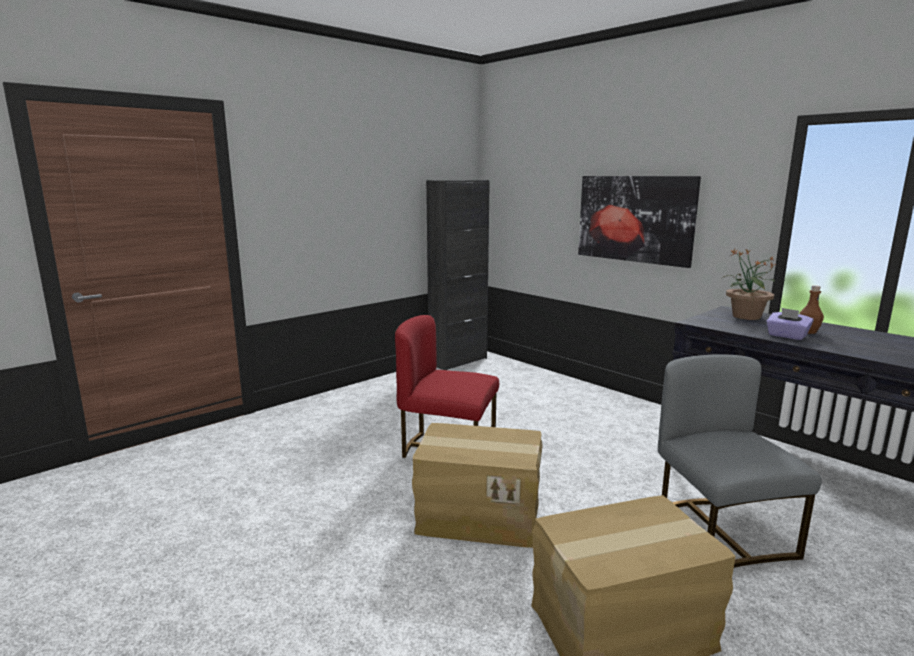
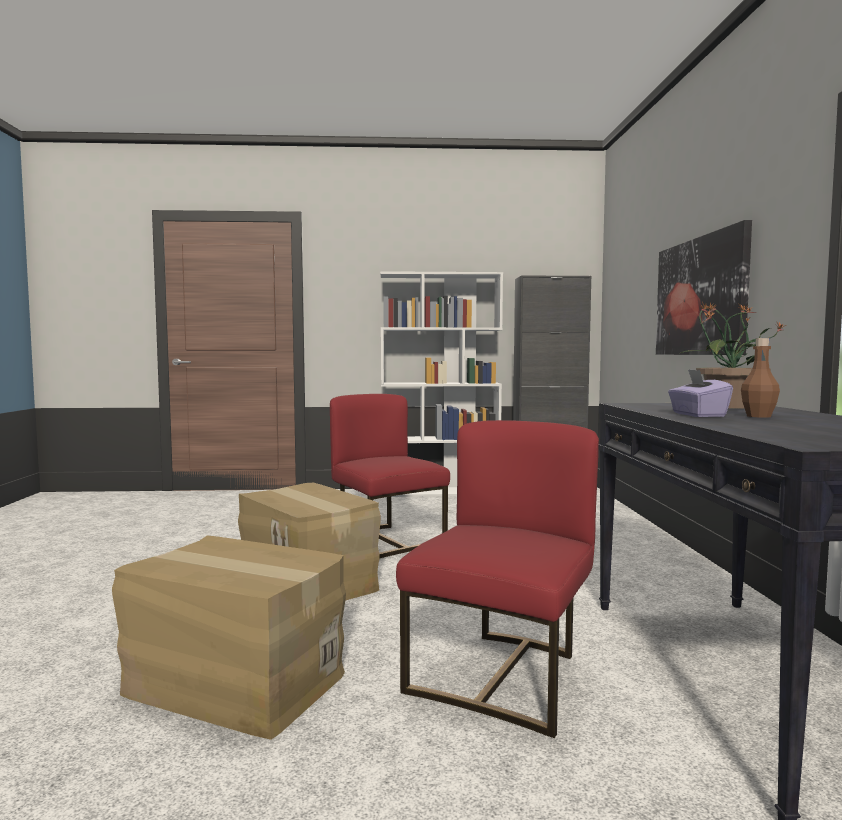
camera: 40 degrees right, 10 degrees down
(385, 383) = (440, 492): none -> white bookcase
(719, 533) = (503, 676): grey chair -> red chair

